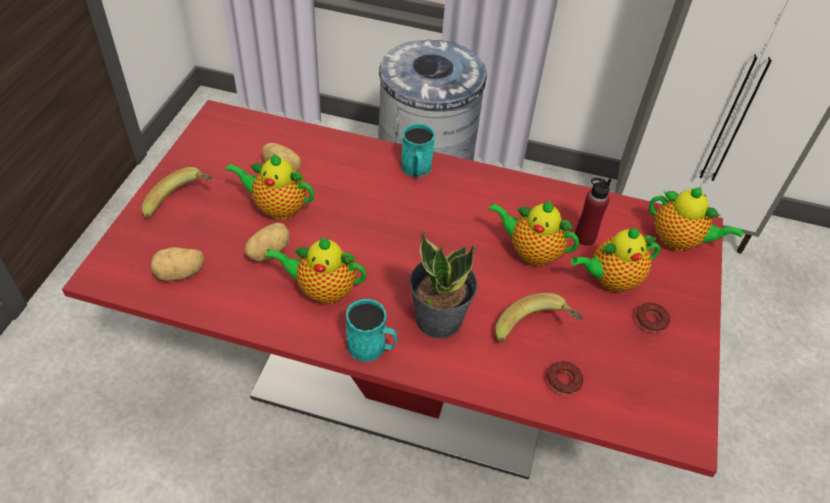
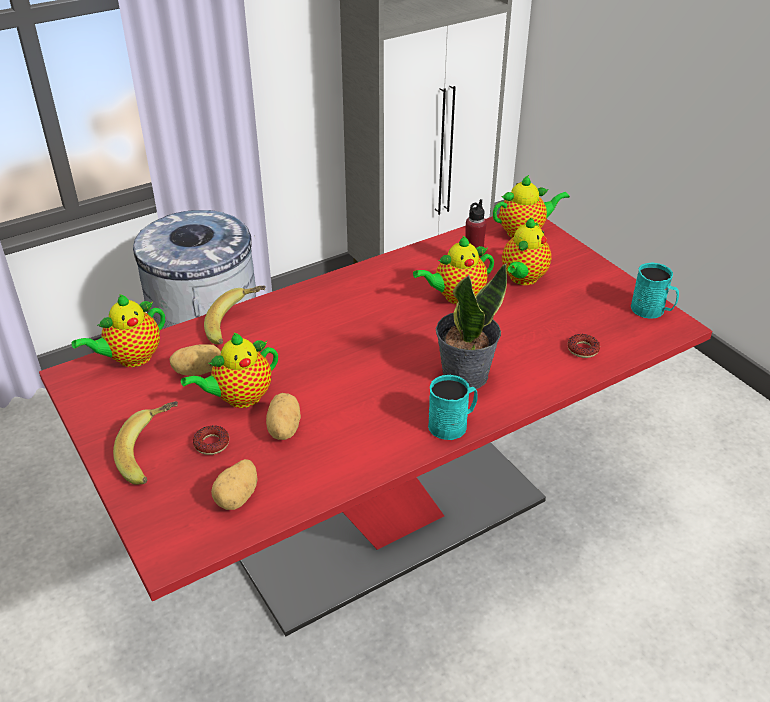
camera: 45 degrees left, 10 degrees down
(322, 290) = (363, 420): teapot -> teapot (131, 358)
(417, 169) = (303, 302): turquoise mug -> turquoise mug (652, 310)
(535, 332) = (529, 338): banana -> banana (237, 326)
(651, 320) = (574, 283): donut -> donut (211, 444)

